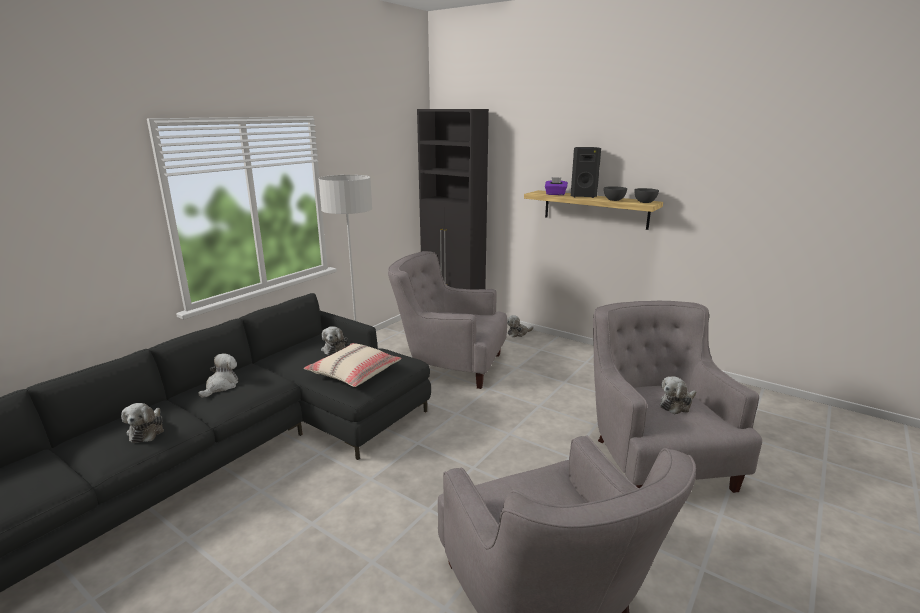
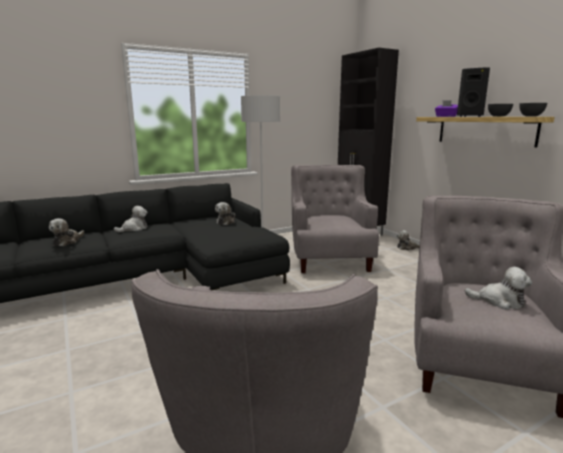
camera: 25 degrees right, 5 degrees down
(354, 373) = (224, 235): beige pillow -> none
(449, 364) = (329, 258): grey armchair -> grey armchair turned 45 degrees clockwise
(676, 405) = (499, 301): plush toy -> plush toy turned 150 degrees counterclockwise

